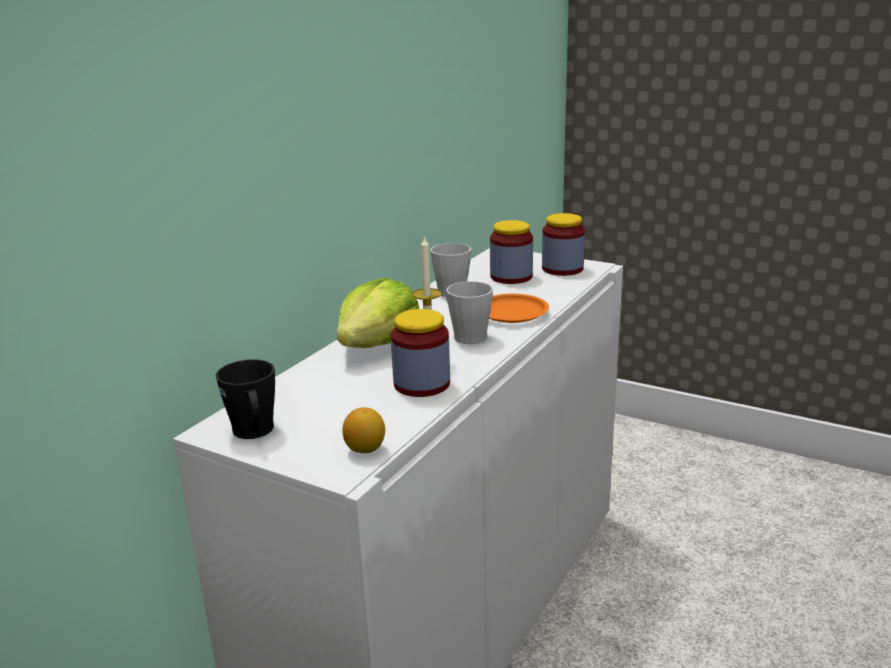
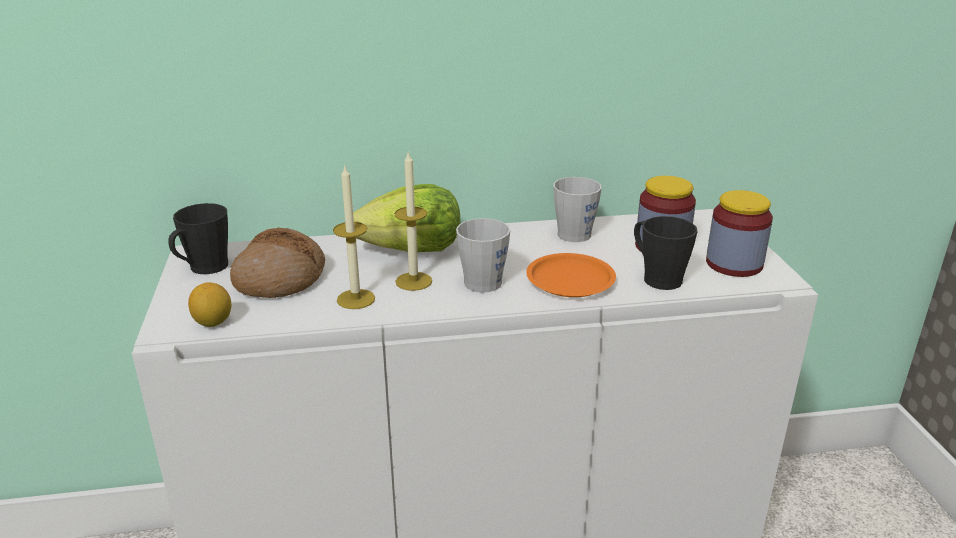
camera: 50 degrees right, 5 degrees up
(335, 404) = (280, 278): none -> bread
(422, 384) = (356, 299): jar -> candle
(546, 291) = (656, 277): none -> black mug

